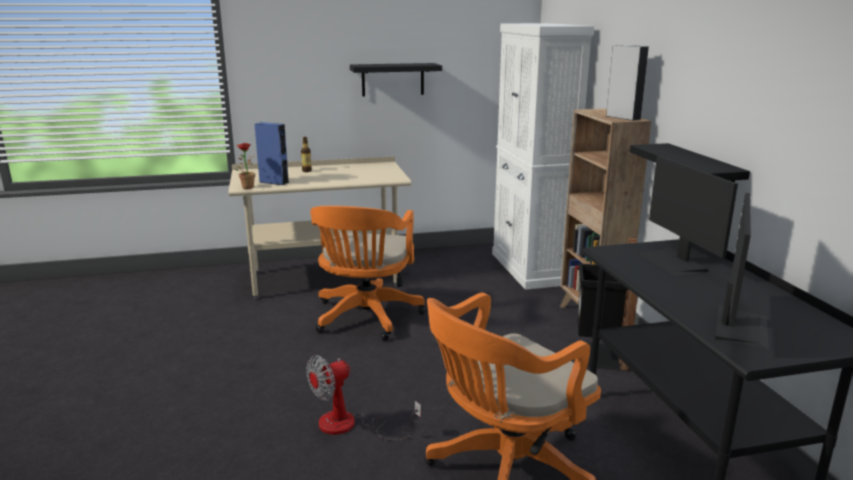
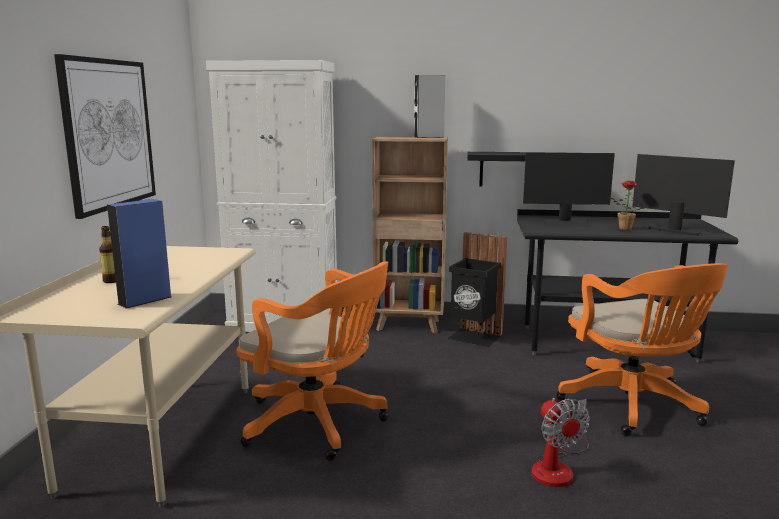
camera: 70 degrees left, 5 degrees down
(246, 187) = (141, 316): potted plant -> potted plant (623, 229)
(393, 79) = (109, 134): black shelf -> picture

